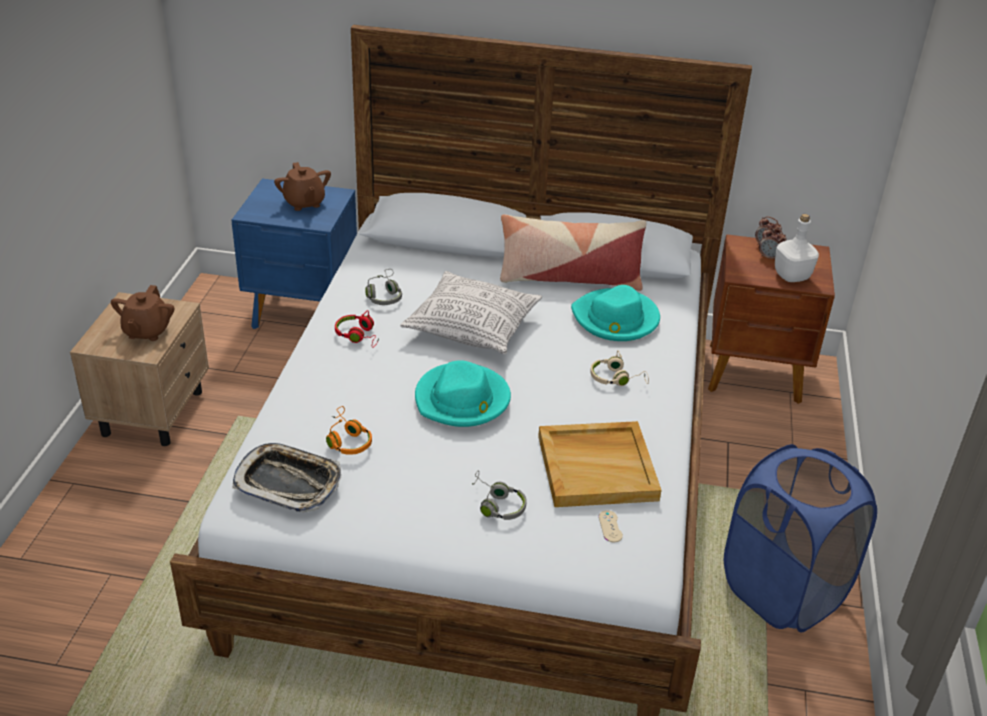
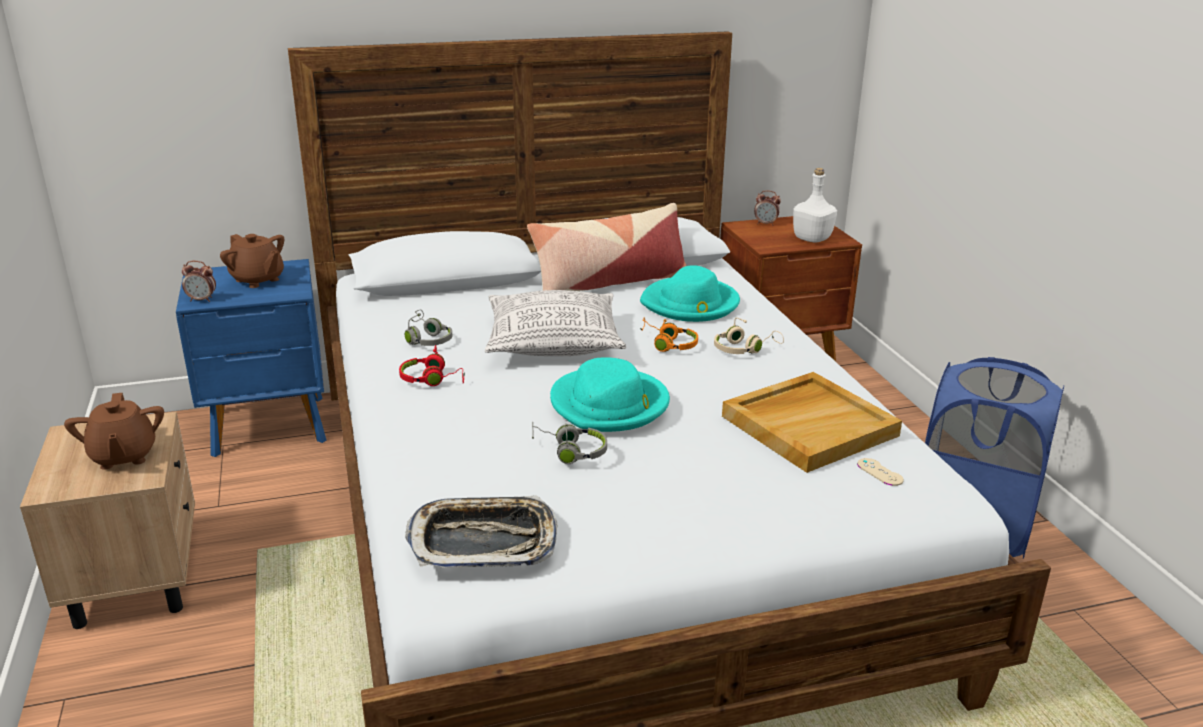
camera: 25 degrees left, 10 degrees down
(347, 440) = (516, 476): orange headphones -> orange headphones (667, 344)
(496, 504) = (745, 488): grey headphones -> grey headphones (569, 451)
(769, 257) = (778, 230): alarm clock -> alarm clock (202, 300)

